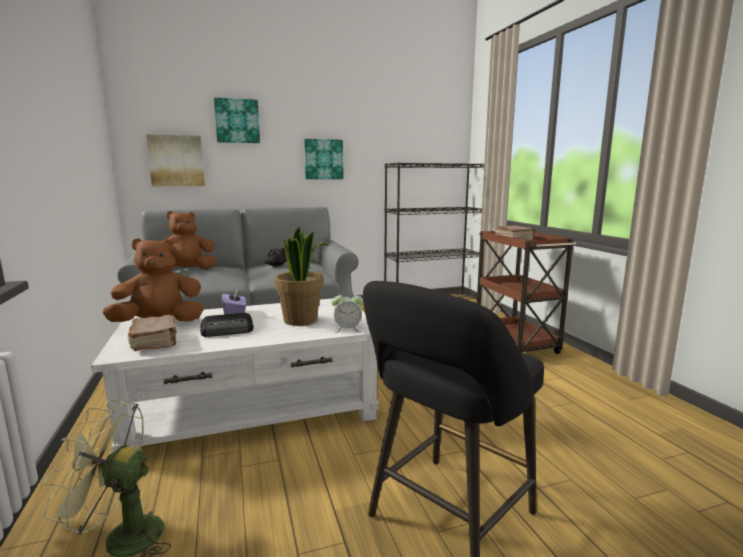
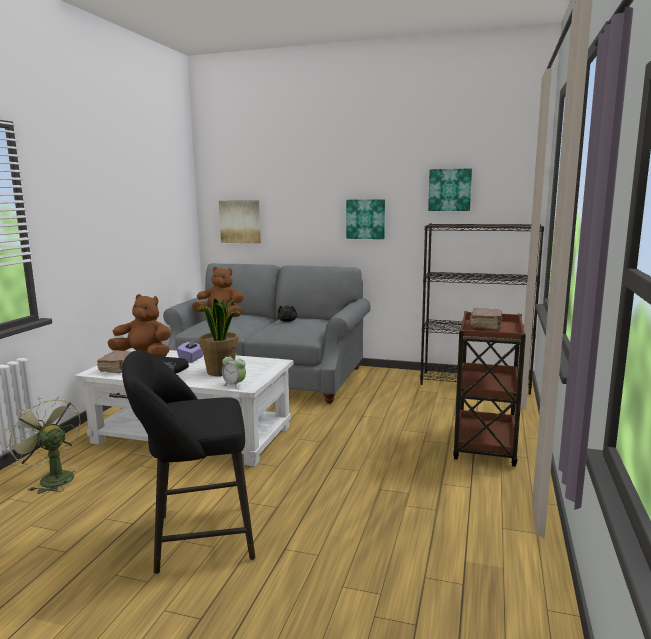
camera: 35 degrees right, 0 degrees up
(237, 121) = (288, 185): picture -> picture (449, 190)

